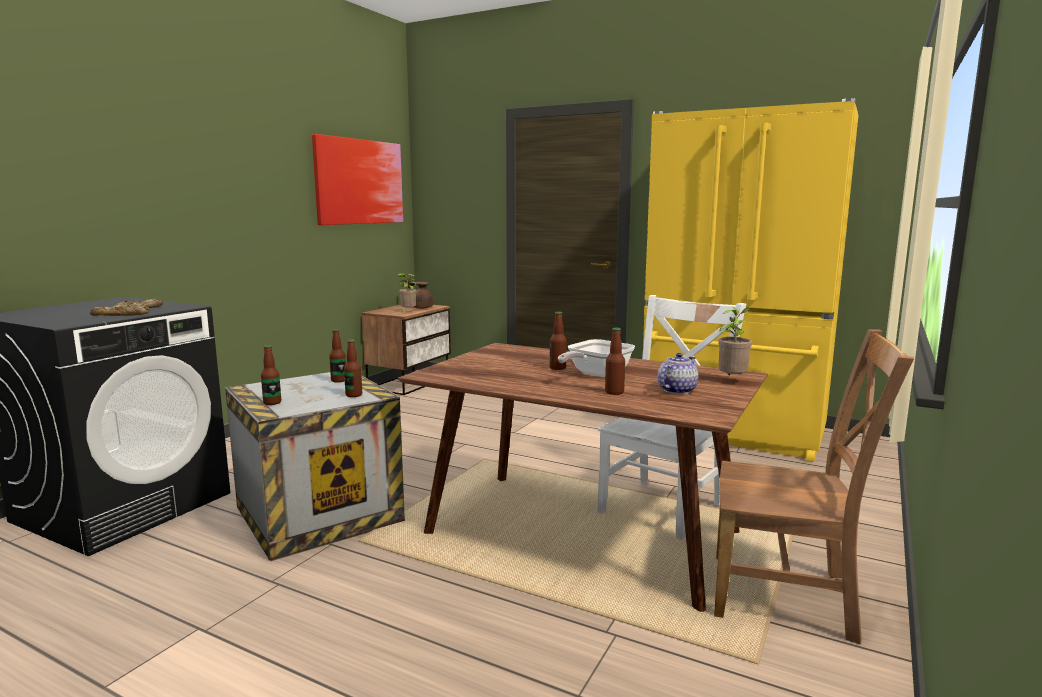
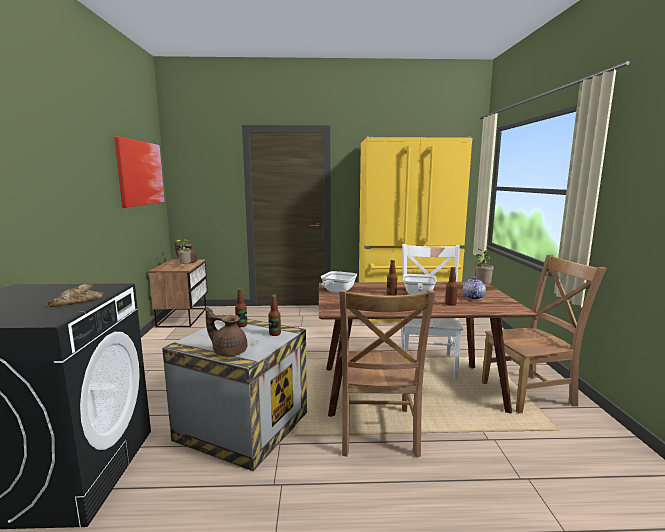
camera: 30 degrees left, 0 degrees up
(272, 403) = (229, 352): bottle -> brown teapot
(456, 571) = (377, 433): none -> brown chair
(489, 355) = (337, 291): none -> frying pan

